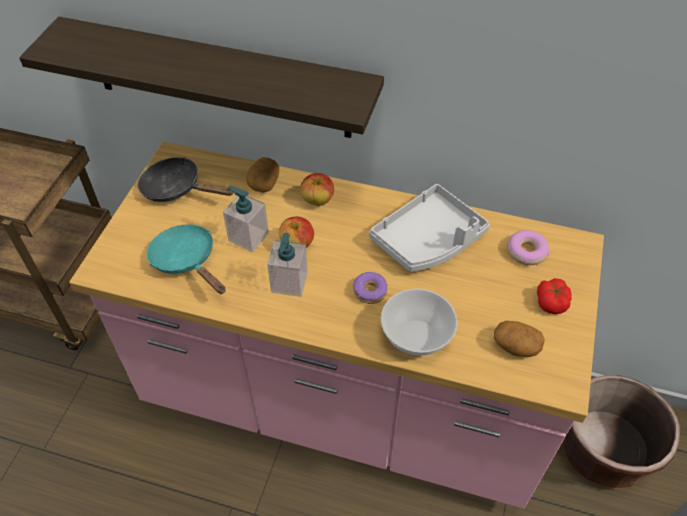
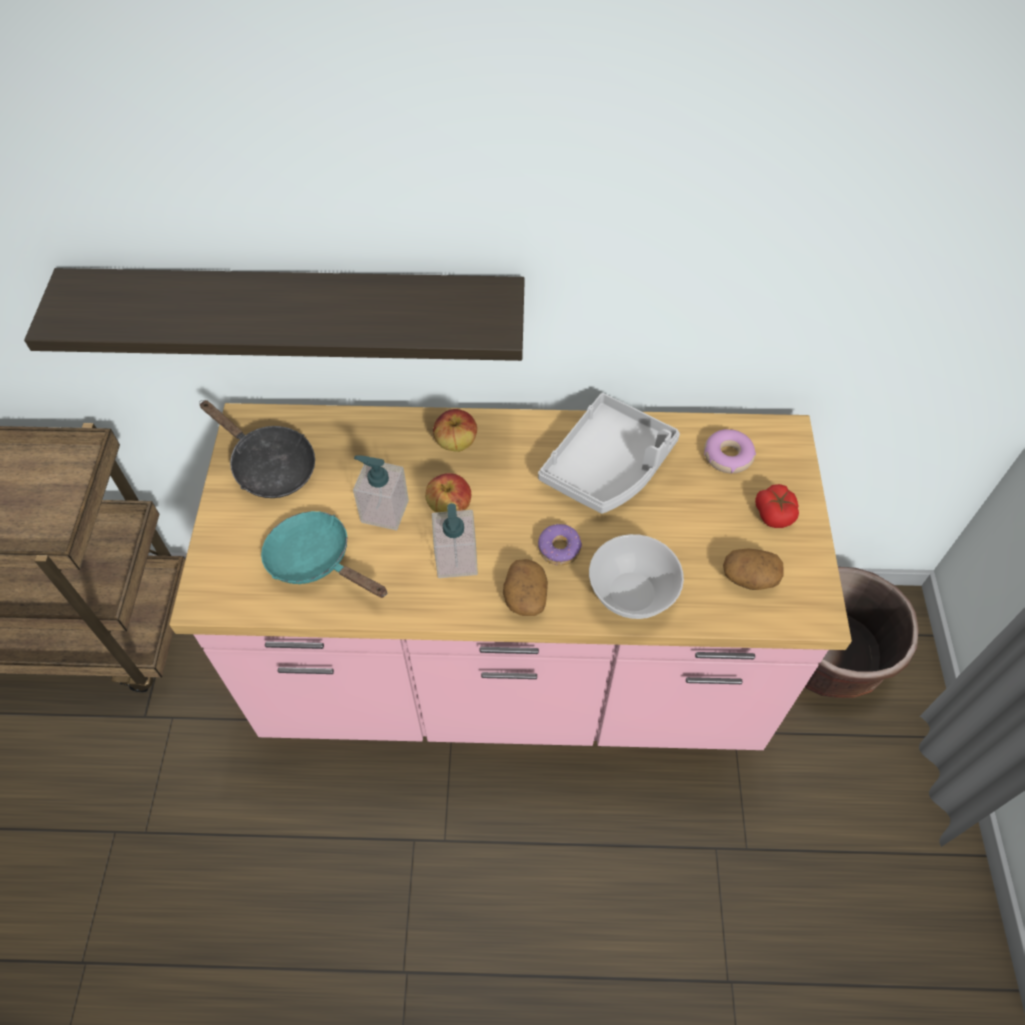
camera: 15 degrees left, 5 degrees up
(177, 189) = (268, 465): black frying pan -> black frying pan turned 150 degrees counterclockwise
(263, 182) = (379, 433): potato -> potato (525, 595)

